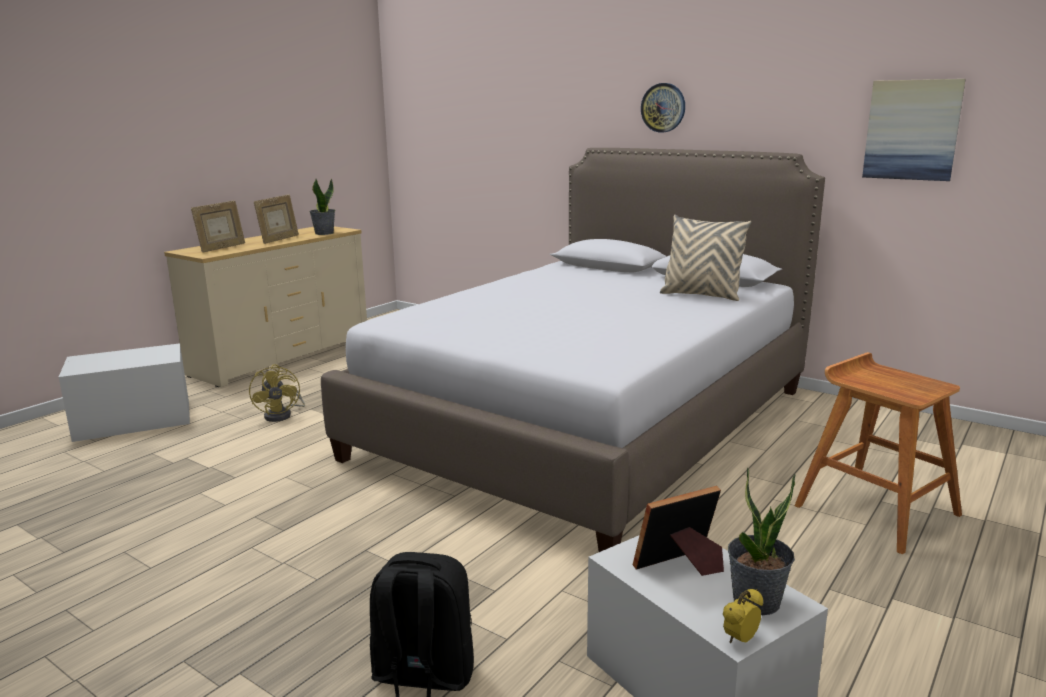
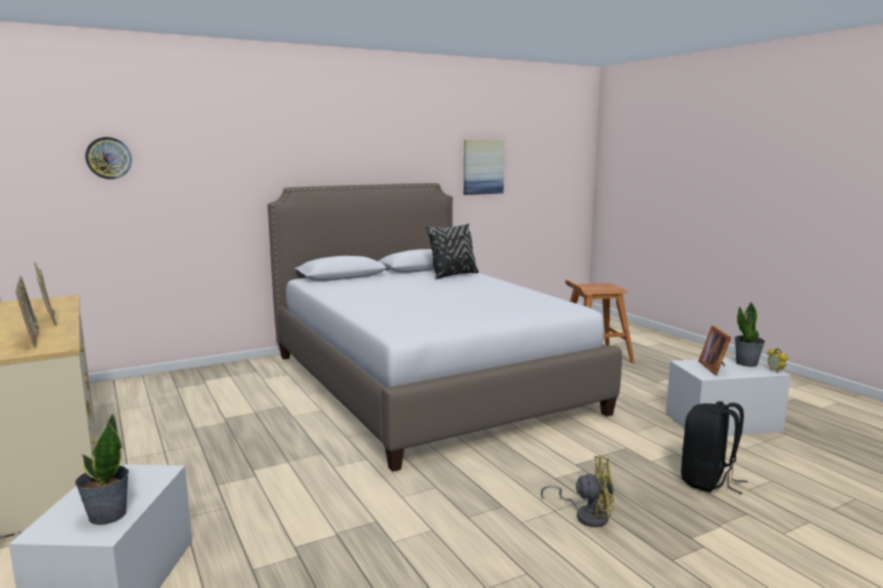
camera: 65 degrees left, 5 degrees down
(282, 415) = (248, 485): yellow fan -> yellow fan (586, 515)
(324, 233) = (61, 304): potted plant -> potted plant (107, 515)
(663, 107) = (337, 155): wall clock -> wall clock (108, 158)
(701, 295) = (453, 275): beige pillow -> black pillow

